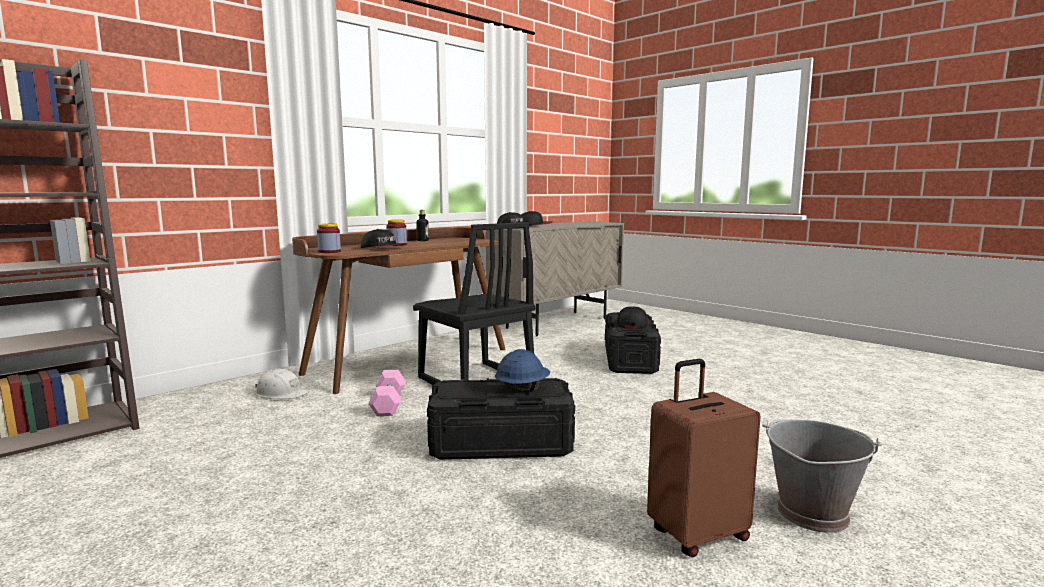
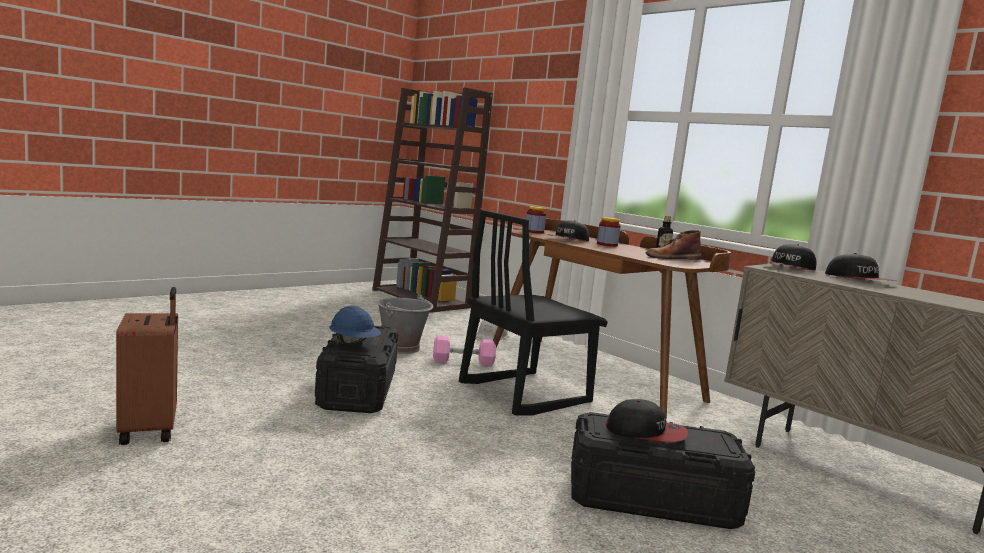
camera: 90 degrees right, 0 degrees up
(449, 240) = (672, 257): none -> brown boot
(811, 513) = (118, 487): grey bucket -> grey bucket (401, 348)

